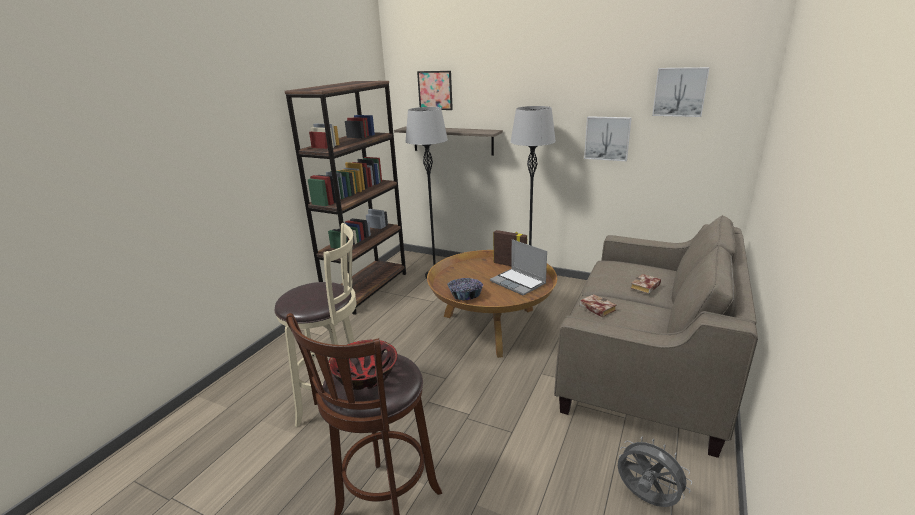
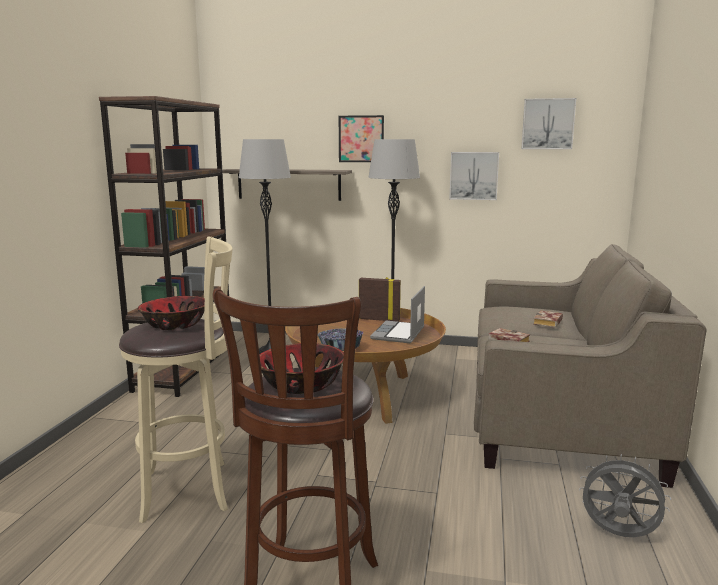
camera: 15 degrees left, 10 degrees down
(314, 292) = (174, 324): none -> bowl
(435, 90) = (267, 125): picture -> picture (361, 139)
(518, 283) = (399, 334): laptop -> laptop turned 75 degrees clockwise

